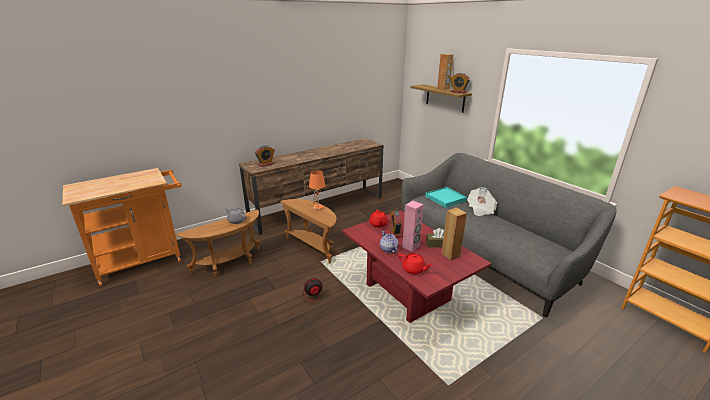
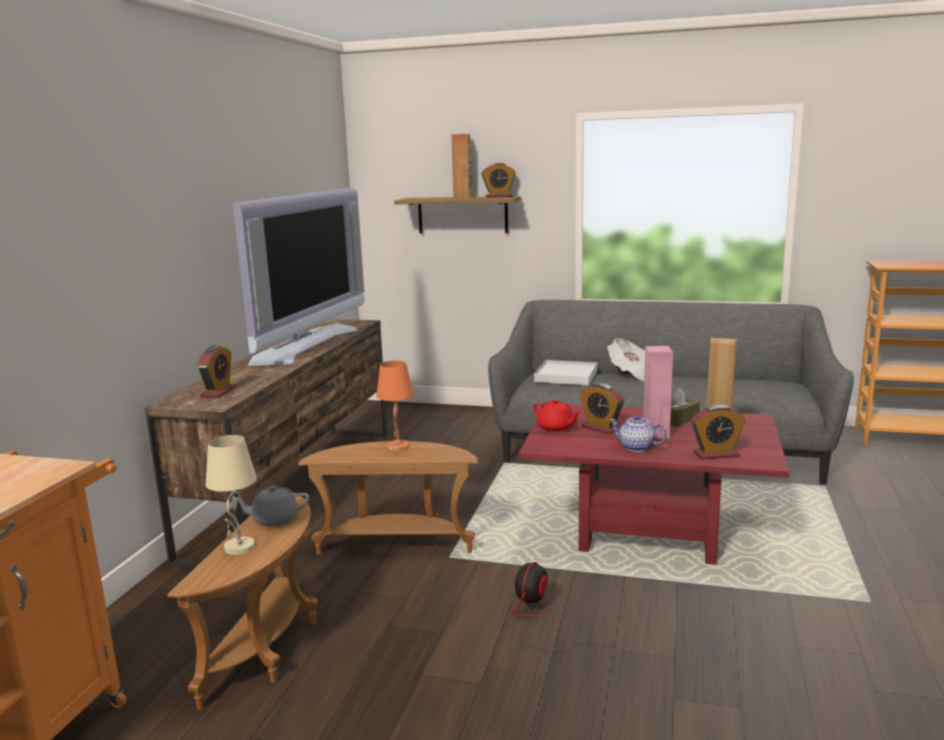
camera: 40 degrees left, 10 degrees down
(213, 226) = (239, 548): none -> beige table lamp
(332, 149) = (304, 344): none -> television
(414, 270) = (716, 454): red teapot -> alarm clock
(445, 198) = (566, 376): turquoise tray -> white tray

